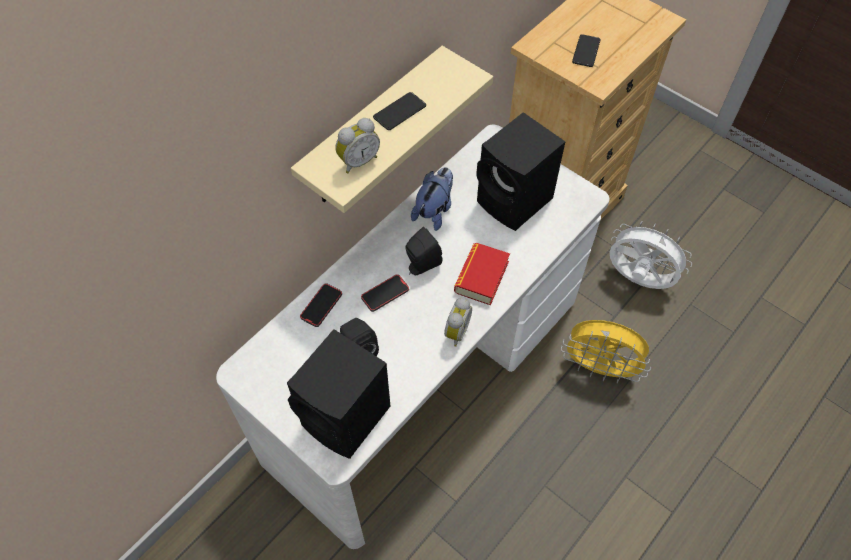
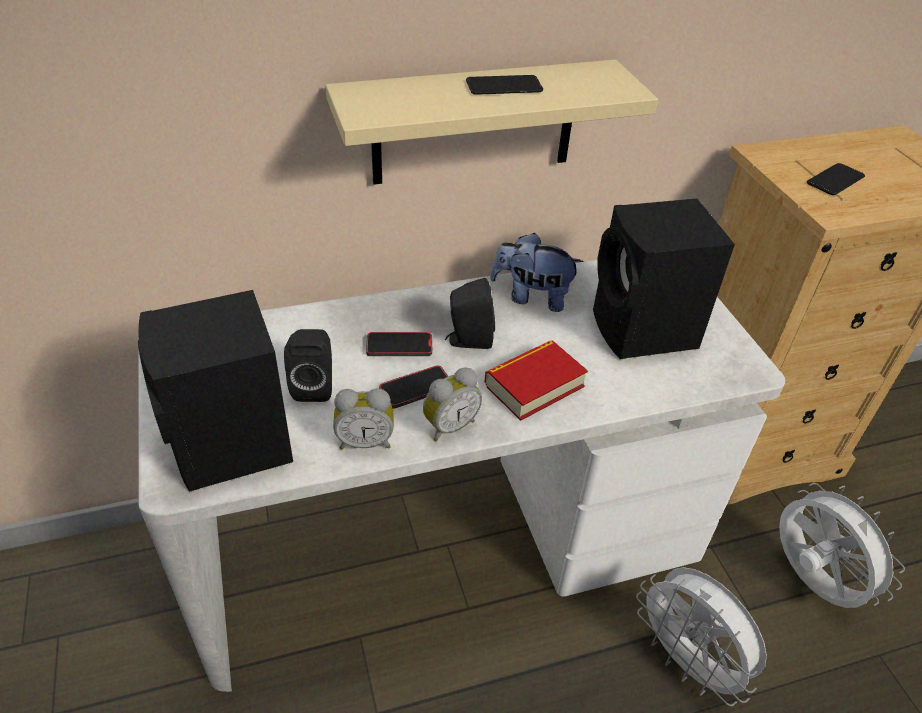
camera: 30 degrees right, 15 degrees down
(321, 306) = (317, 324): phone -> phone (416, 389)
(358, 161) = (406, 104): alarm clock -> alarm clock (365, 441)
(434, 211) = (531, 297): plush toy -> plush toy turned 135 degrees counterclockwise
(599, 368) = (687, 662): yellow fan -> white fan

